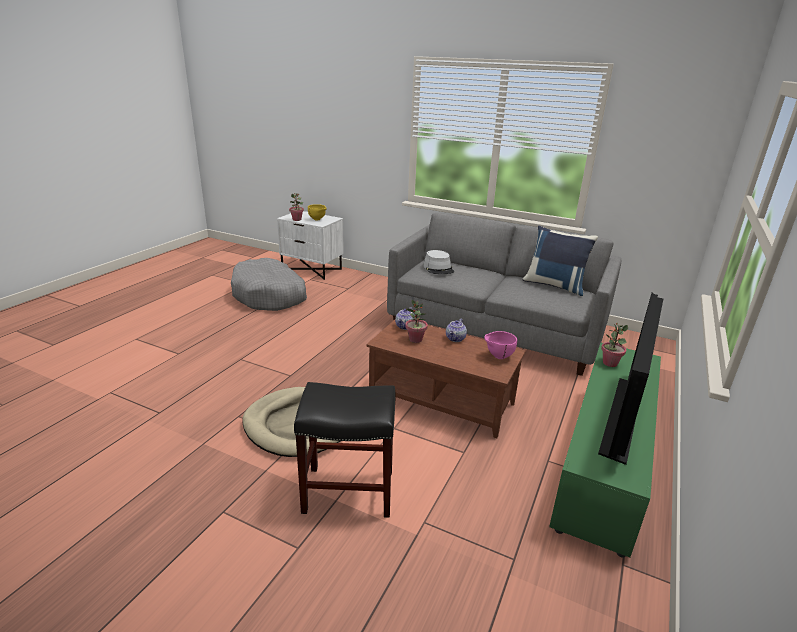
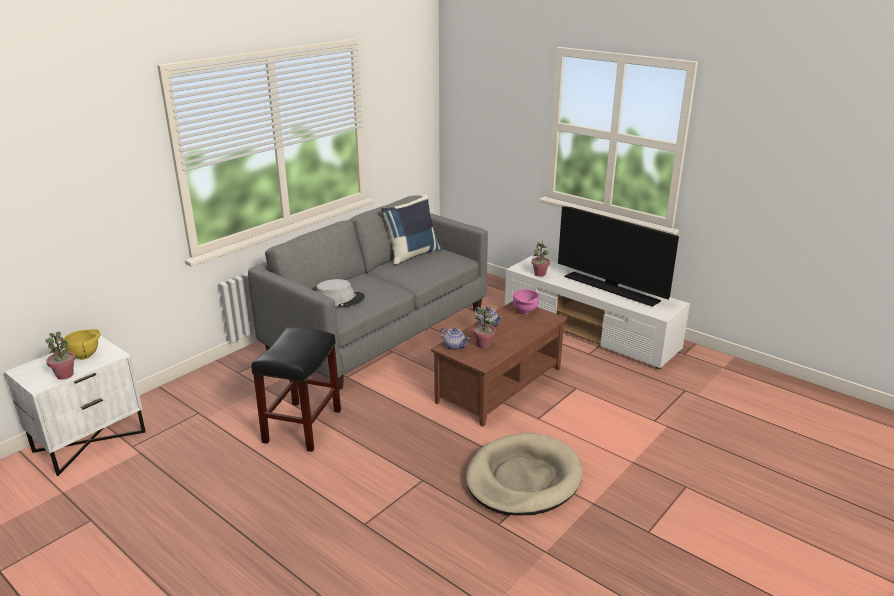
camera: 75 degrees left, 0 degrees up
(270, 295) = (165, 492): grey dog bed -> none
(349, 490) = (620, 453): black stool -> black stool (302, 425)
(605, 460) = (590, 331): green tv stand -> white tv stand

